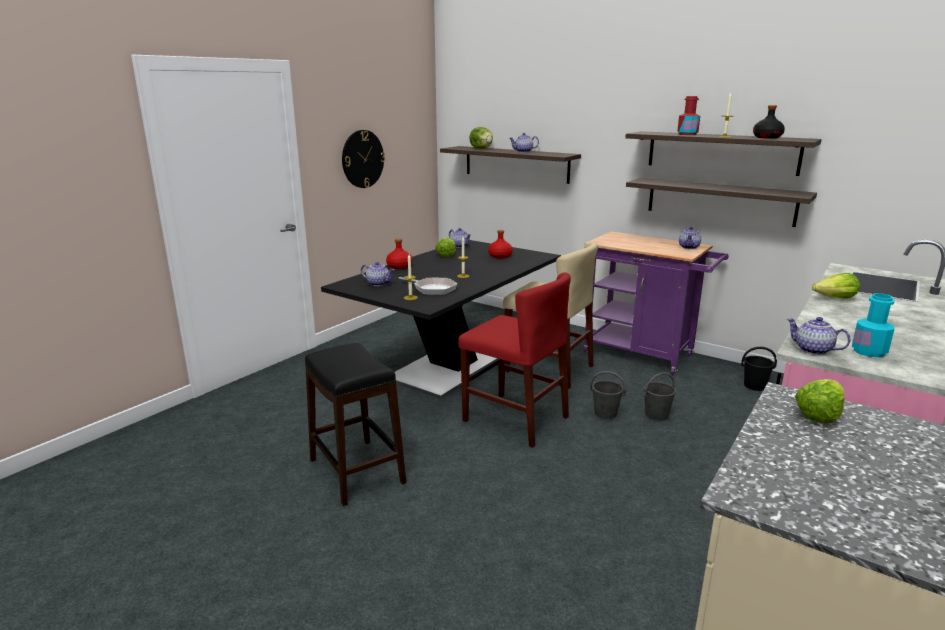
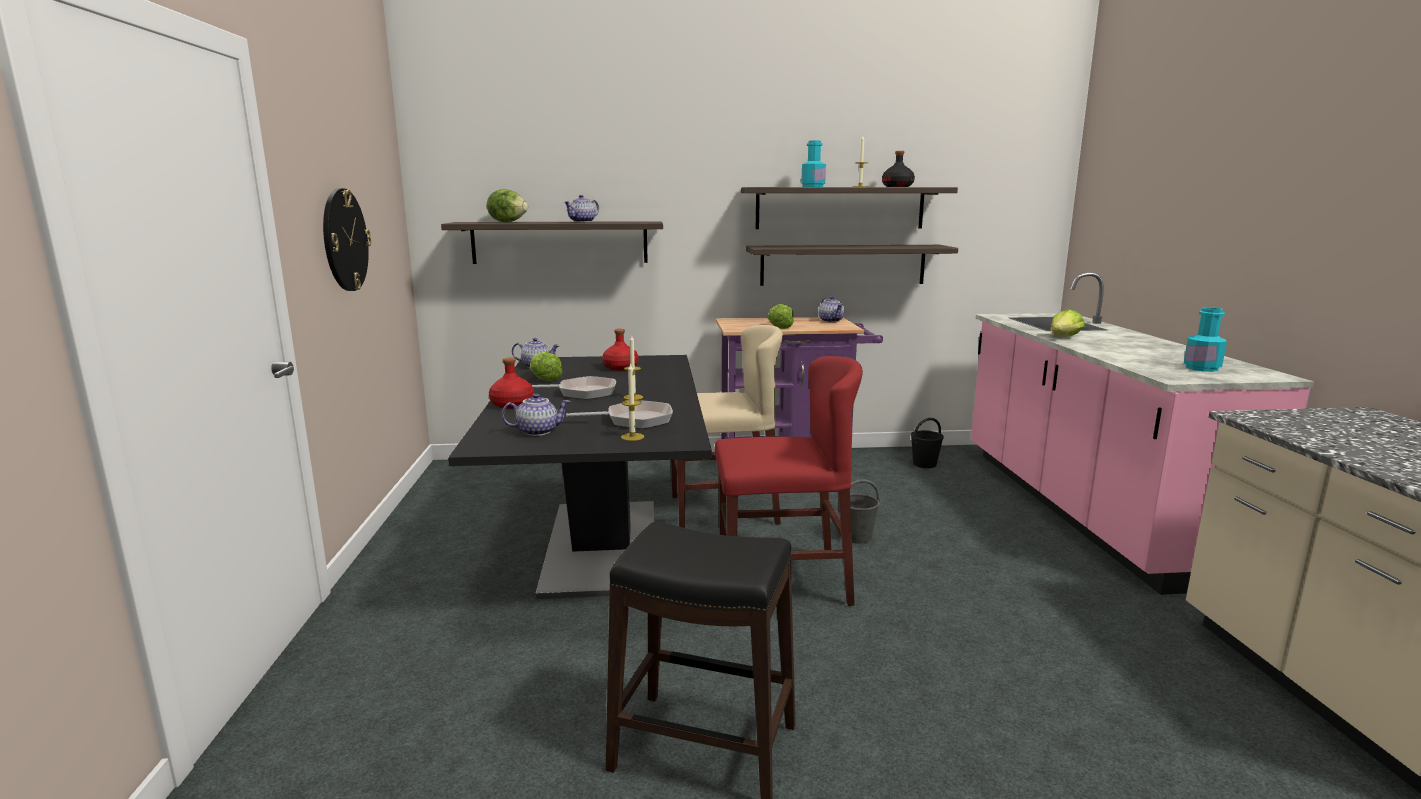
camera: 40 degrees left, 5 degrees down
(445, 267) = (582, 392): none -> frying pan
(657, 415) = (900, 520): grey bucket -> none
(687, 134) = (813, 186): red bottle -> turquoise bottle
(812, 350) = (1176, 376): teapot -> none
(818, 414) = (1304, 423): lettuce -> lettuce (780, 327)

